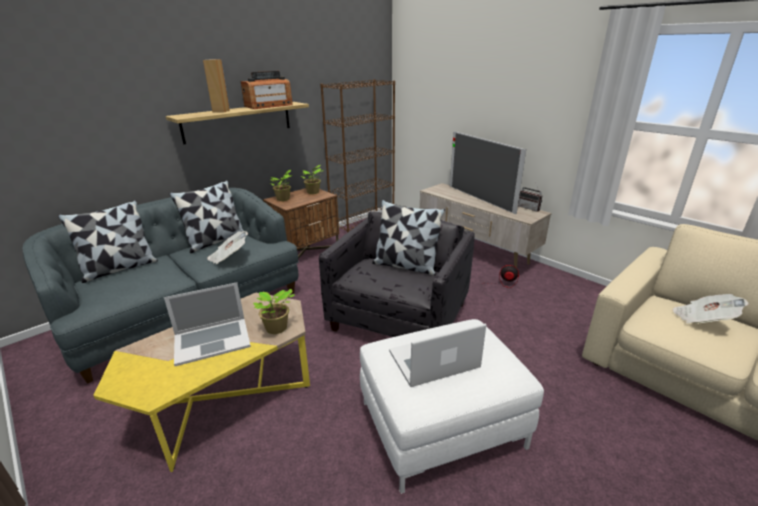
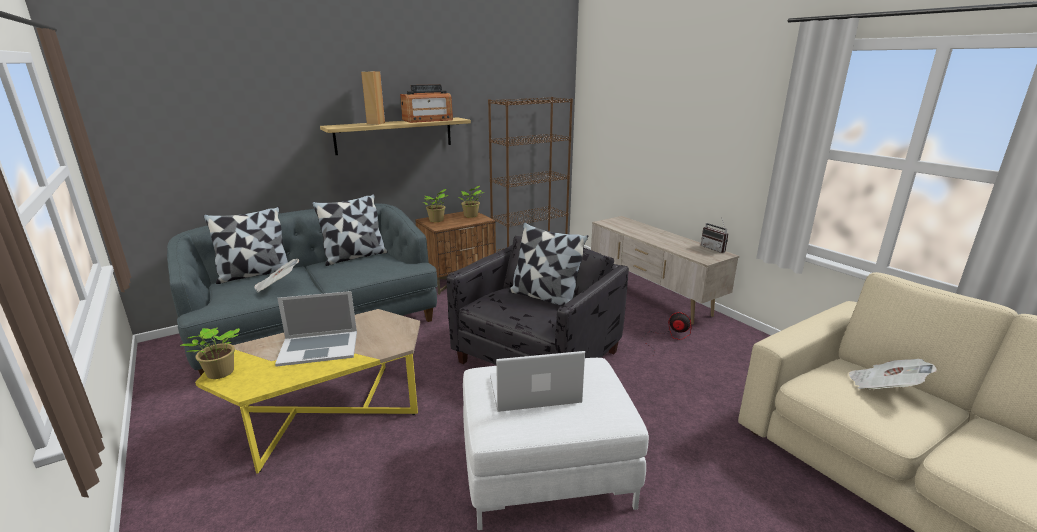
camera: 10 degrees right, 5 degrees down
(229, 257) = (361, 272): newspaper -> newspaper (277, 286)
(276, 329) = (385, 344): potted plant -> potted plant (219, 374)
(479, 199) = (658, 235): television -> none

